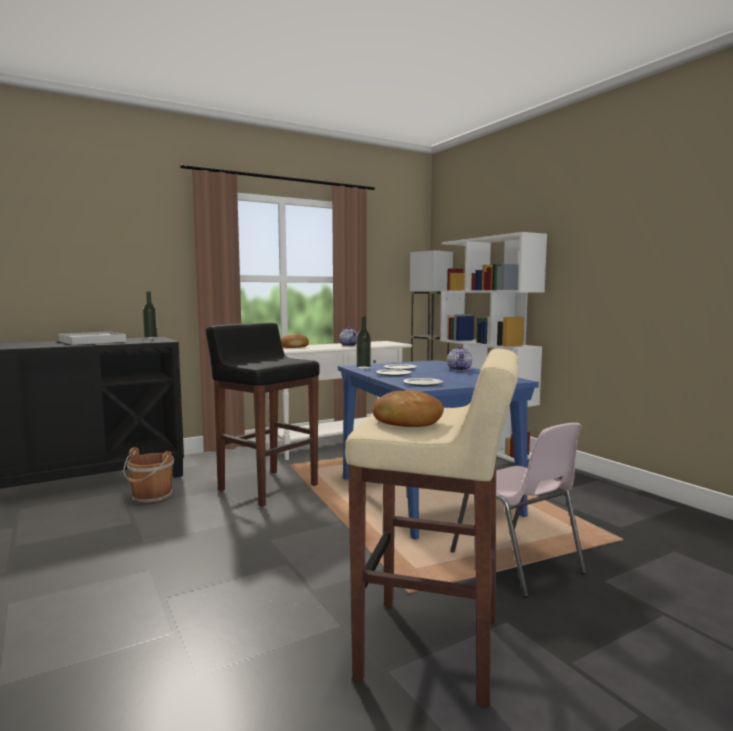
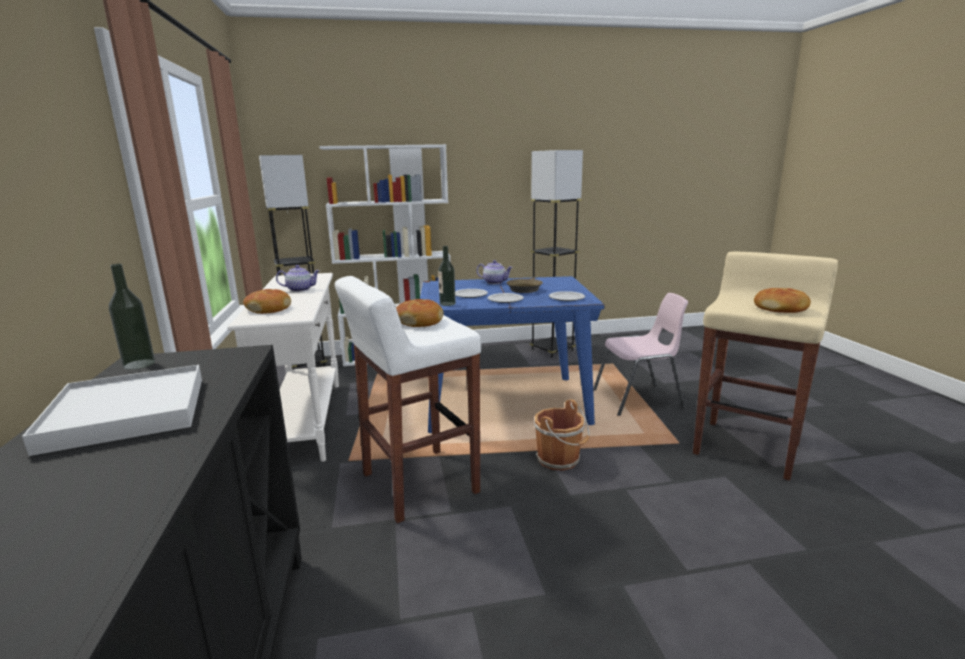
camera: 70 degrees left, 10 degrees up
(151, 498) = (381, 593): brown bucket -> brown bucket (560, 460)
(267, 487) = (417, 484): black stool -> white stool
(277, 360) = (419, 321): none -> bread
(444, 375) = (525, 289): none -> brown frying pan
(612, 500) = (552, 350): none -> grey floor lamp

